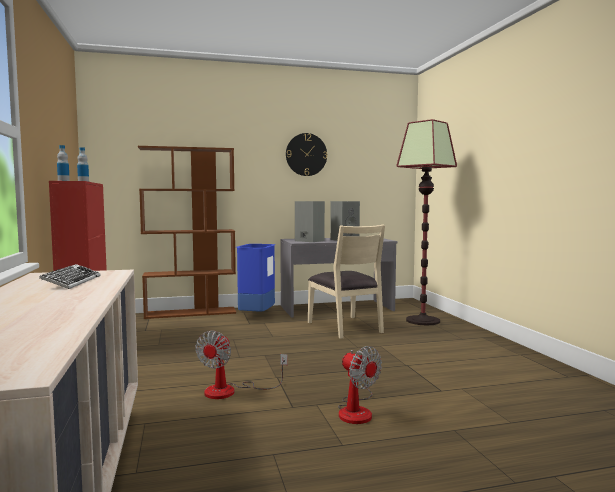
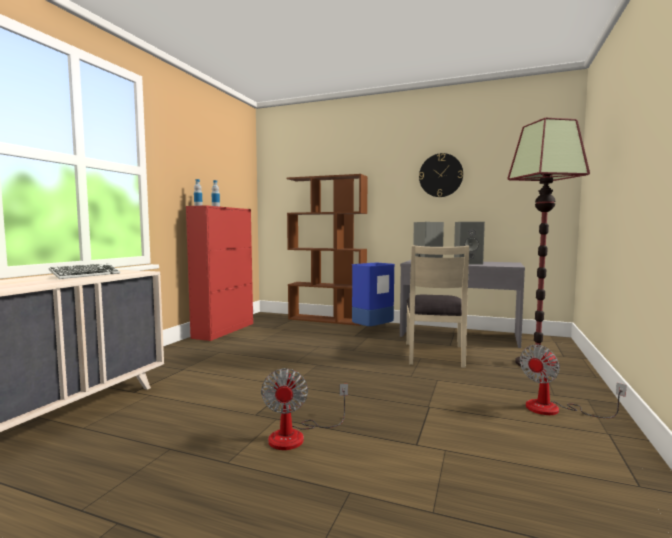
camera: 35 degrees right, 0 degrees up
(231, 391) = (240, 387): fan -> fan (555, 409)

